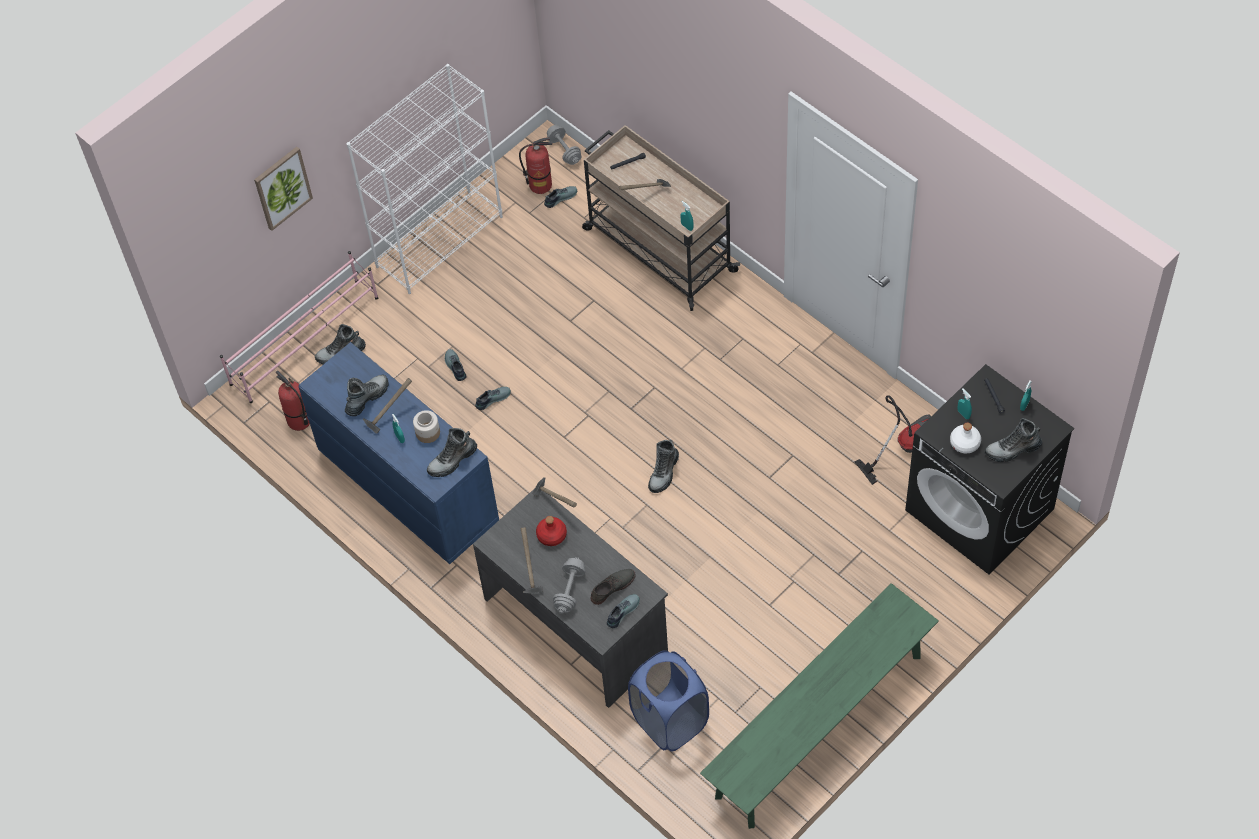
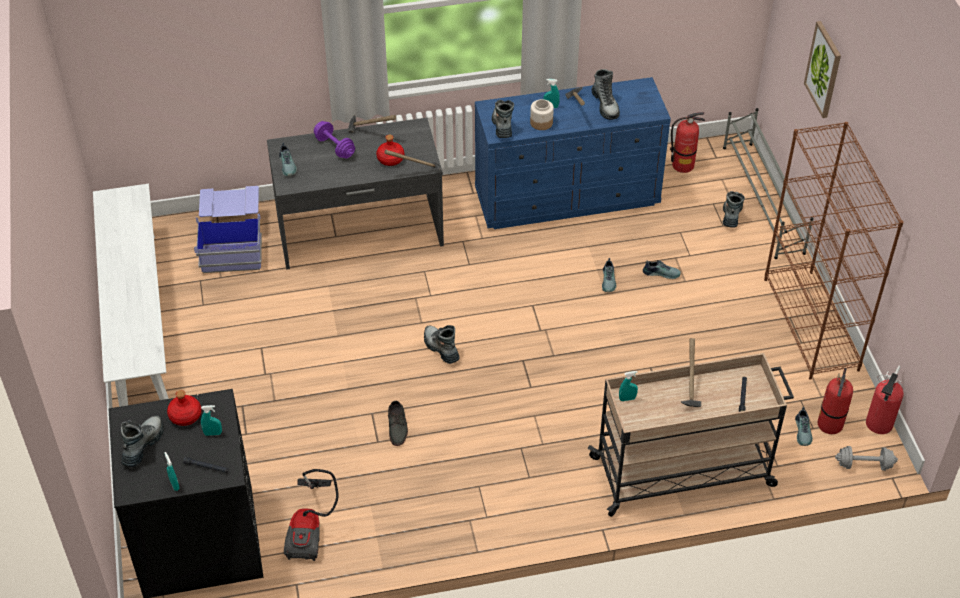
camera: 120 degrees right, 10 degrees down
(305, 340) = (762, 200): pink shoe rack -> grey shoe rack
(440, 241) = (811, 324): white bookcase -> brown bookcase
(518, 158) = (878, 425): none -> fire extinguisher
(570, 590) = (335, 147): grey dumbbell -> purple dumbbell
(612, 587) = (313, 170): grey shoe -> grey shoe (397, 426)
(669, 720) = (232, 242): blue laundry basket -> blue storage box
(819, 725) = (138, 320): green bench -> white bench
(964, 443) = (185, 415): white bottle -> red bottle

